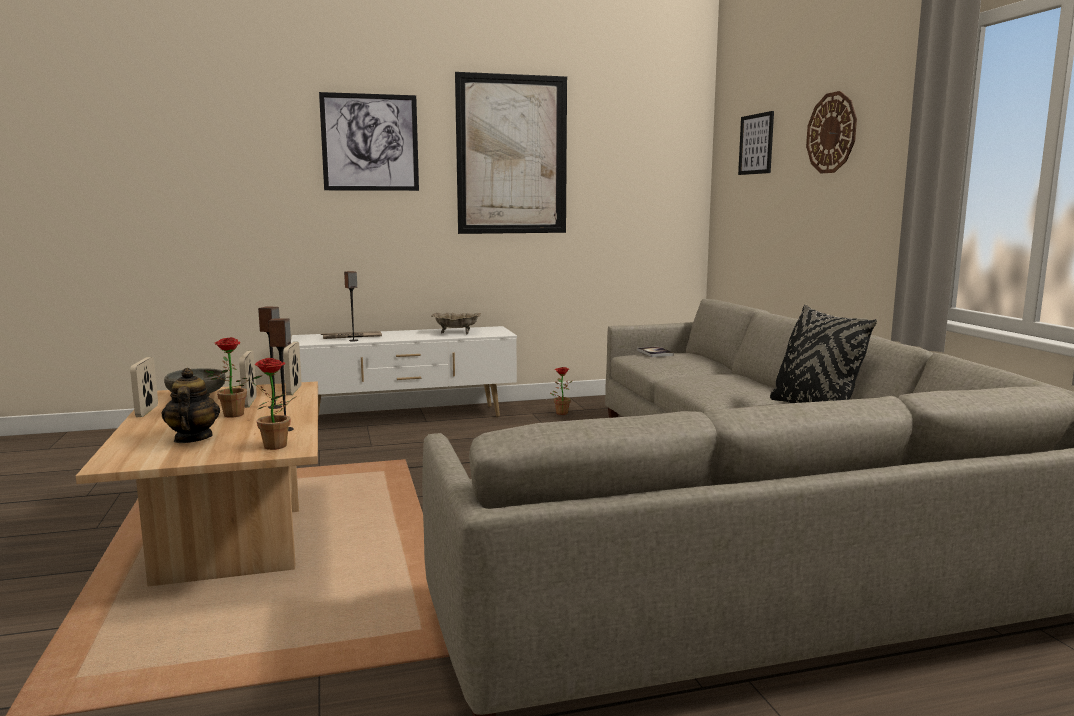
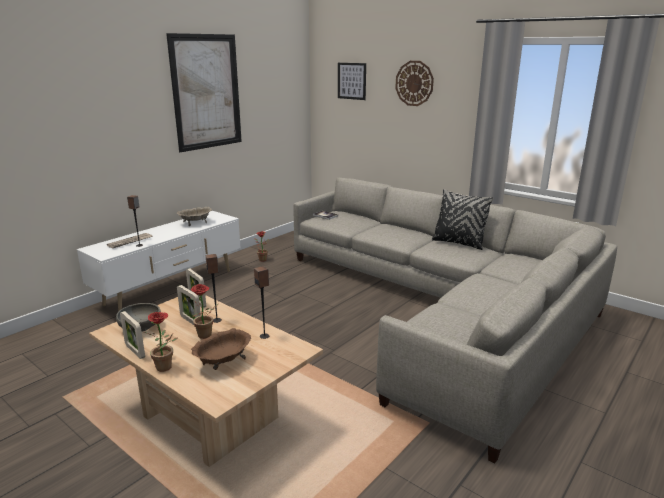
camera: 35 degrees left, 10 degrees up
(192, 438) = (223, 362): teapot -> brown bowl
(277, 447) = (289, 351): potted plant -> potted plant (167, 367)
(370, 142) = (114, 91): picture -> none

